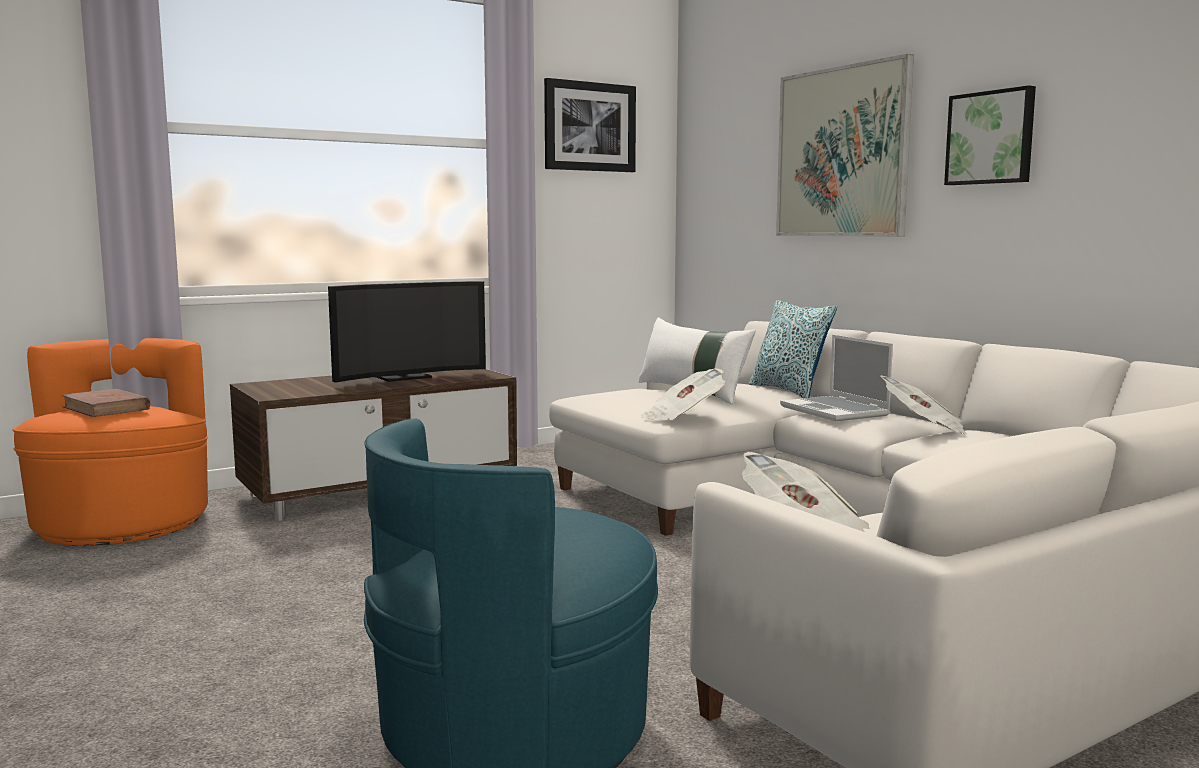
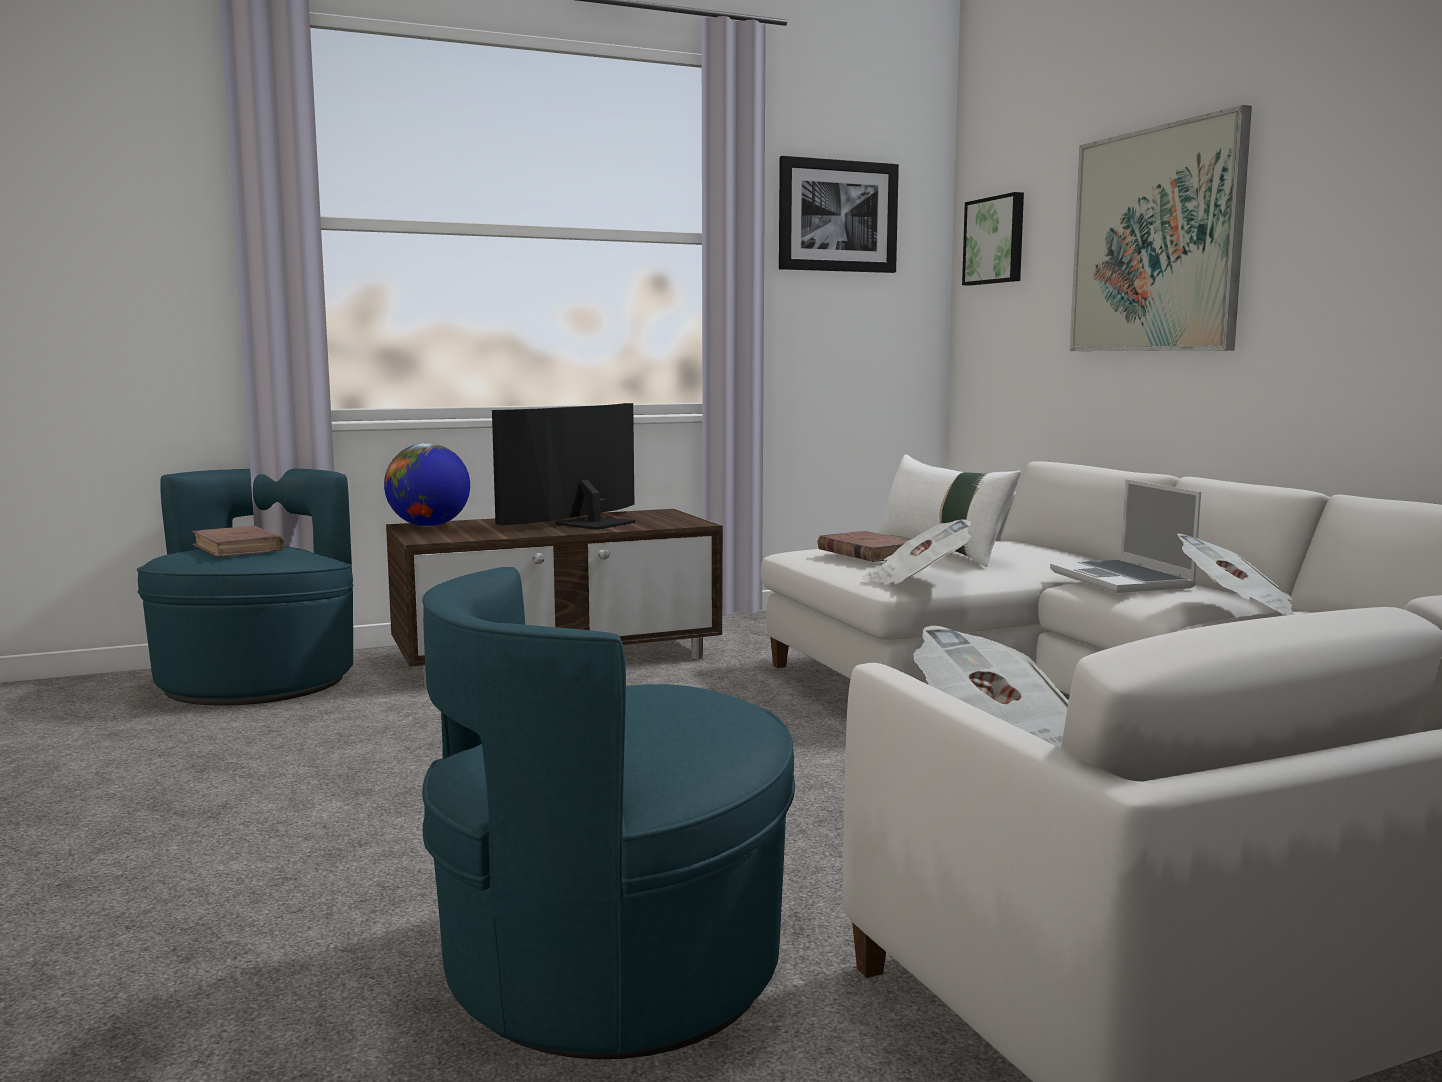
camera: 10 degrees right, 0 degrees up
(121, 523) = (256, 682): orange armchair -> turquoise armchair
(269, 384) = (429, 526): none -> globe
(404, 378) = (588, 522): television -> television turned 150 degrees clockwise
(637, 396) = (868, 553): none -> brown book
(789, 390) = (1072, 552): pillow -> none
(991, 138) = (1354, 214): picture -> picture (996, 240)

